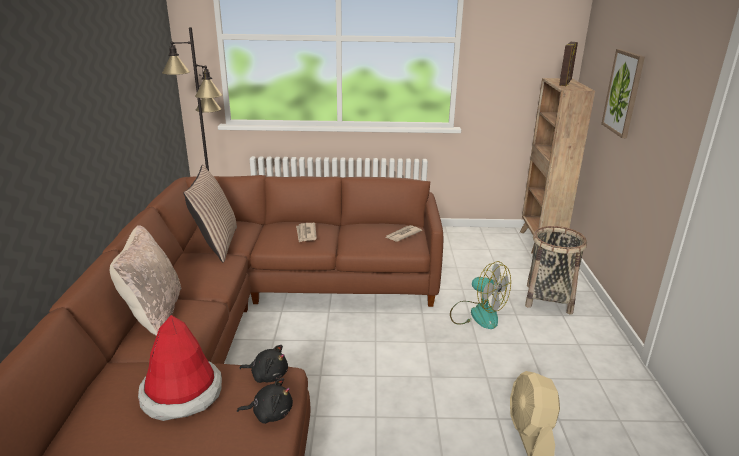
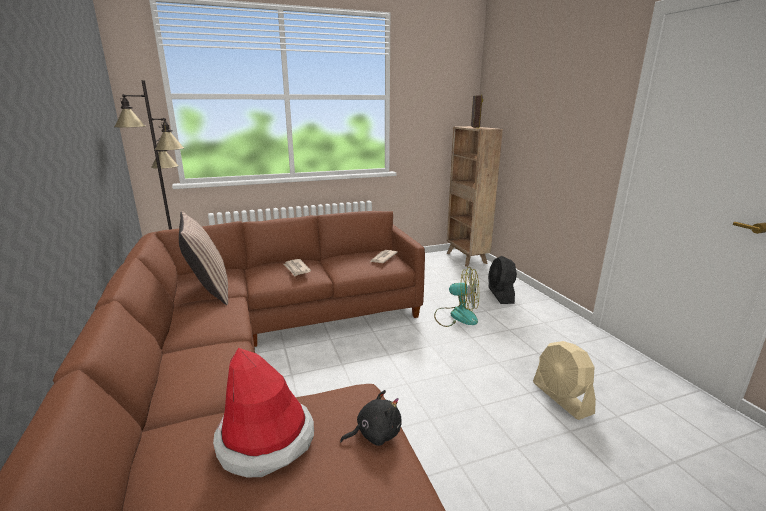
camera: 20 degrees left, 5 degrees down
(154, 313) = (175, 366): beige pillow -> none
(268, 375) = (345, 397): black plush toy -> none
(548, 299) = (500, 295): basket -> black fan
(623, 93) = (531, 125): picture -> none

